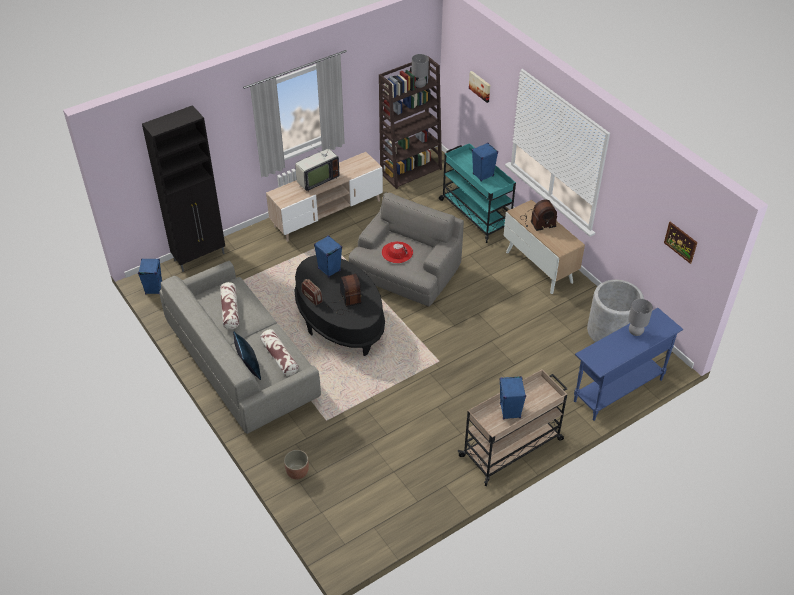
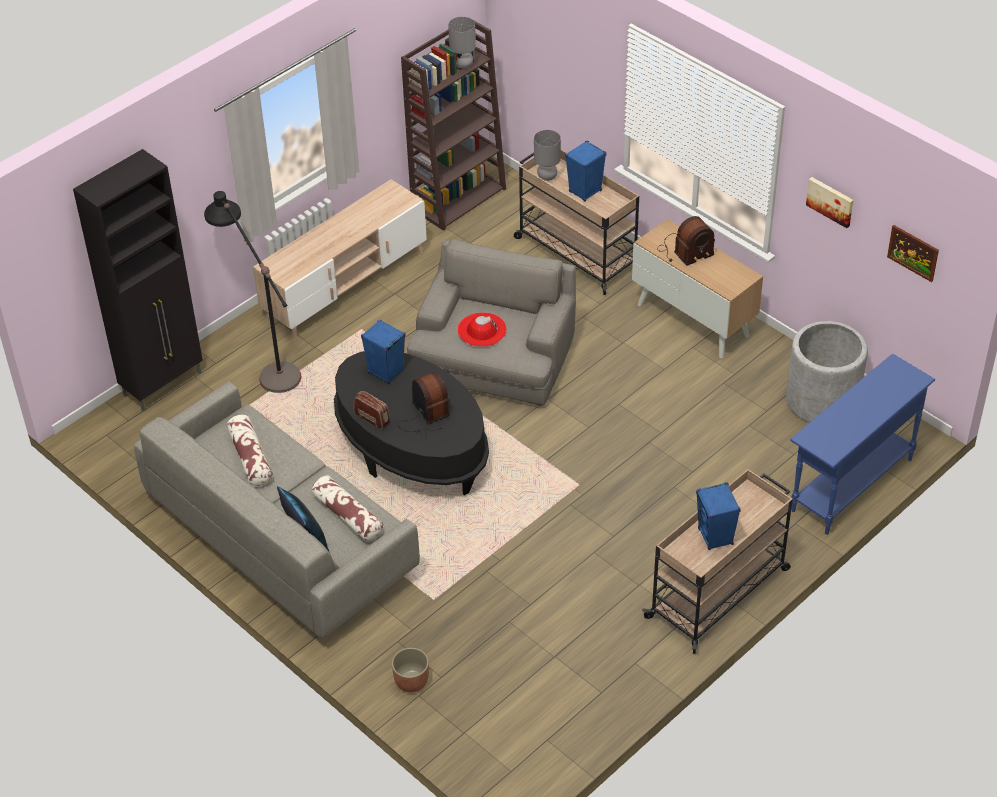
camera: 10 degrees left, 0 degrees up
(154, 288) = (105, 444): blue speaker -> none
(265, 252) = (265, 361): none -> black floor lamp
(316, 180) = (327, 235): television -> none
(475, 214) = (576, 252): turquoise cart -> beige cart
(480, 86) = (560, 54): picture -> picture (830, 201)
(635, 332) = (869, 394): grey table lamp -> grey table lamp (547, 177)

